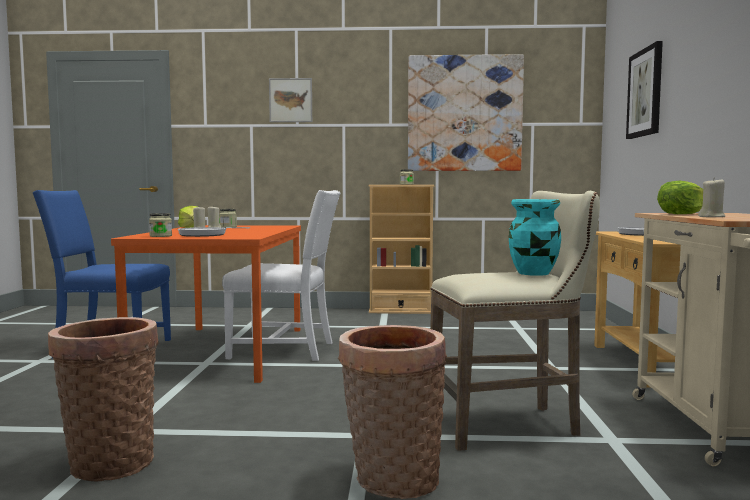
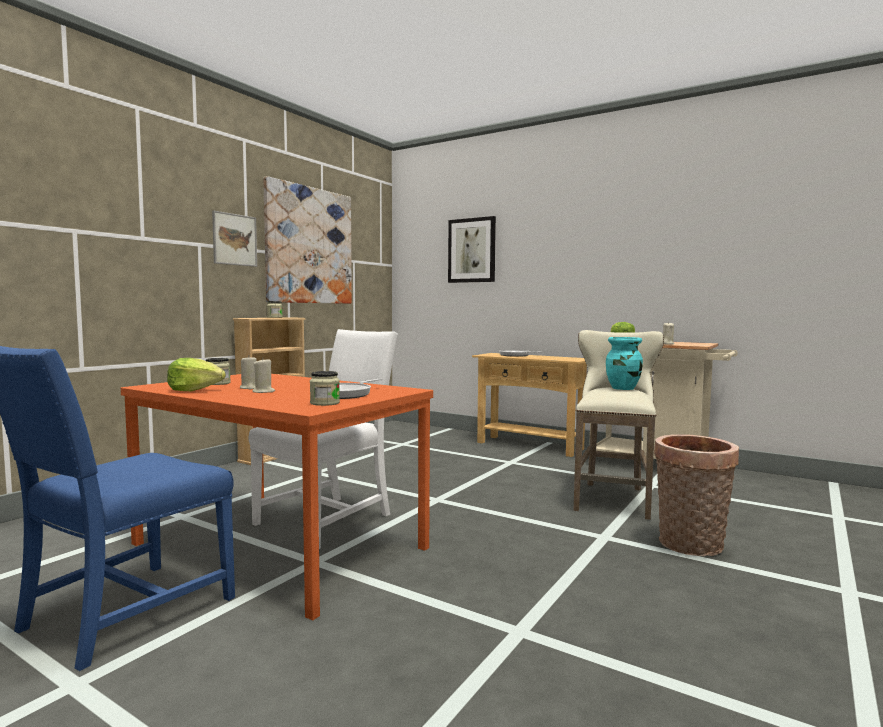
camera: 60 degrees left, 0 degrees up
(110, 461) = (606, 649): basket -> none
(290, 100) = (135, 203): picture -> picture (234, 239)

